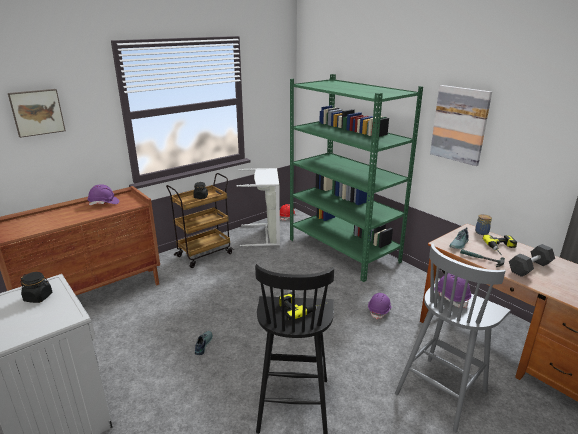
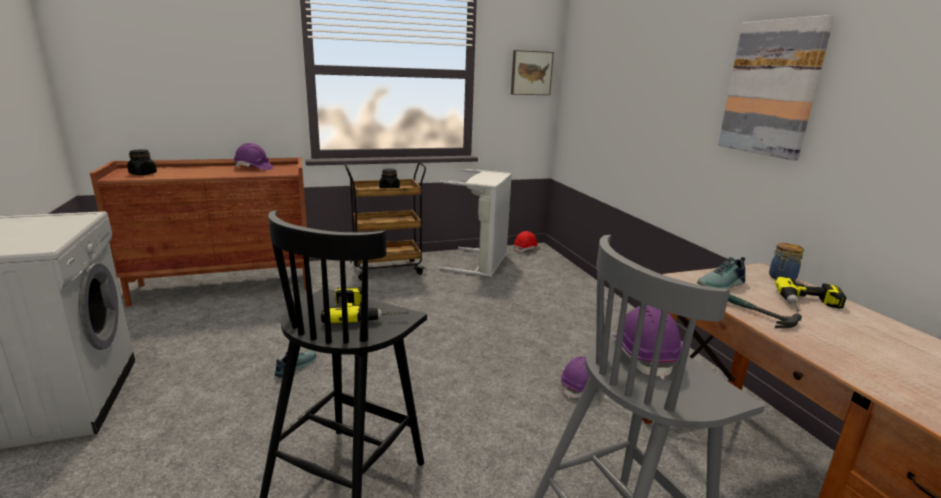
camera: 20 degrees right, 5 degrees down
(37, 112) = (197, 46): picture -> picture (531, 73)
(38, 297) = (44, 225): black jar -> black jar (143, 174)
(343, 250) = (577, 299): green bookcase -> none
(530, 267) = (856, 343): black dumbbell -> none

